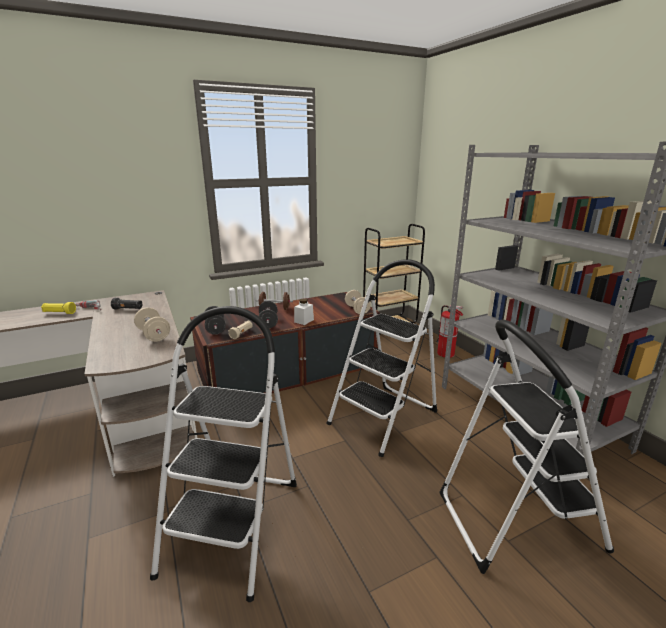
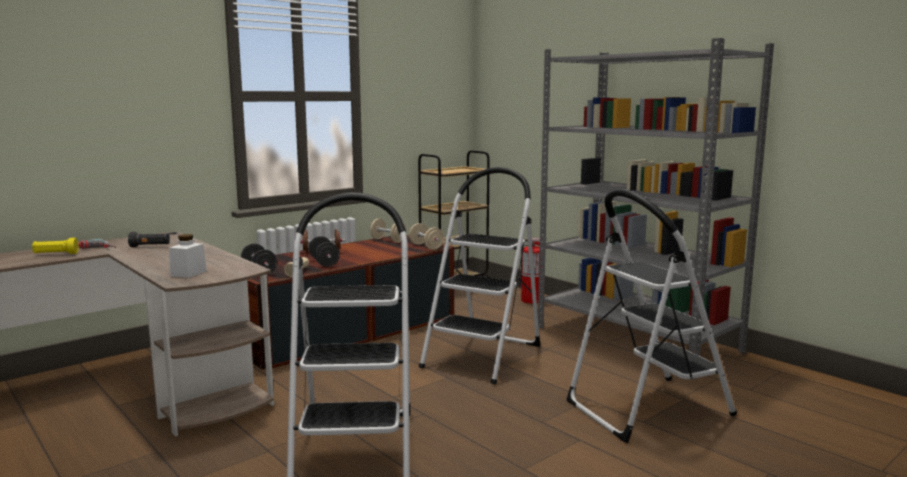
camera: 15 degrees left, 10 degrees down
(153, 335) = (213, 260): beige dumbbell -> beige dumbbell (388, 240)
(304, 321) = (367, 258): white jar -> white jar (188, 273)

